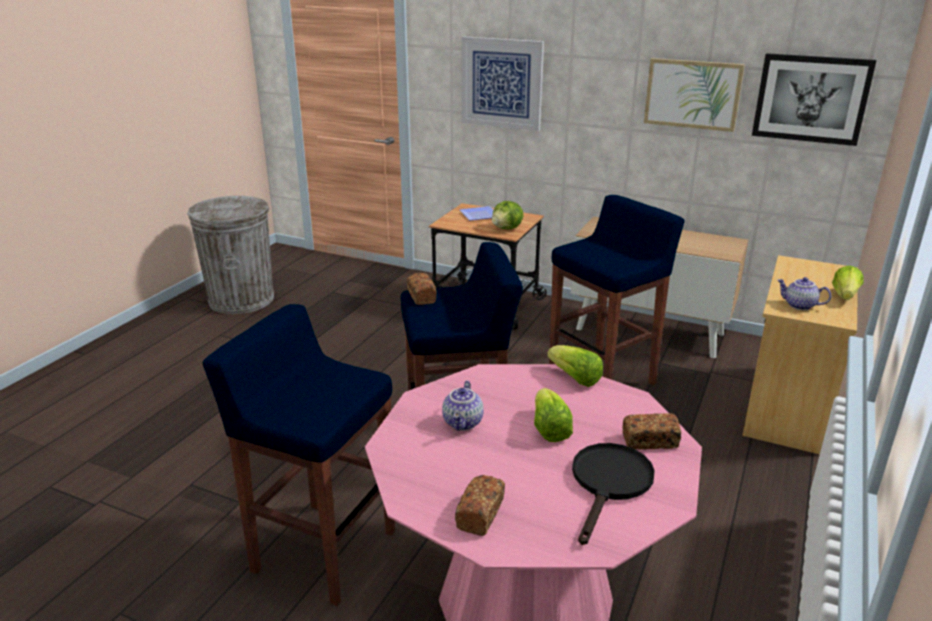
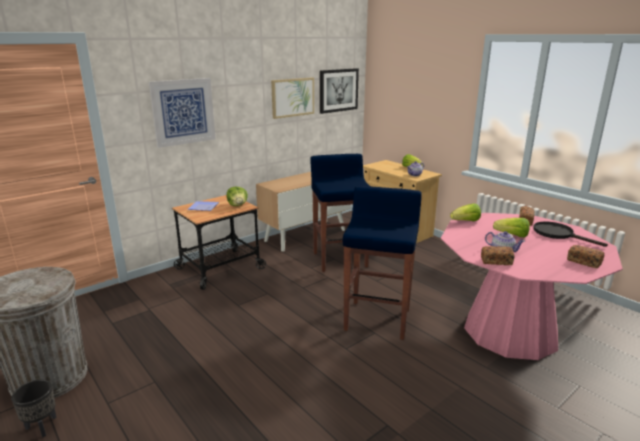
camera: 65 degrees left, 5 degrees down
(184, 321) = (41, 427): none -> black planter
(323, 550) = (454, 392): blue stool -> none
(421, 296) = (361, 230): bread -> bread (496, 261)

